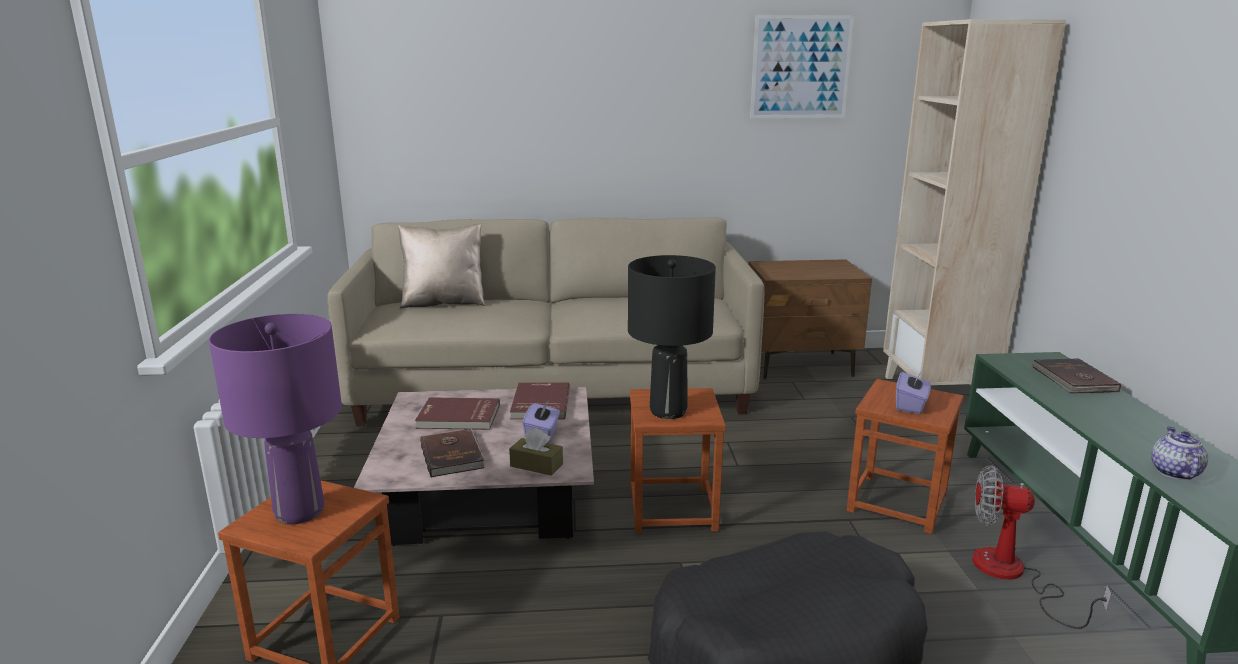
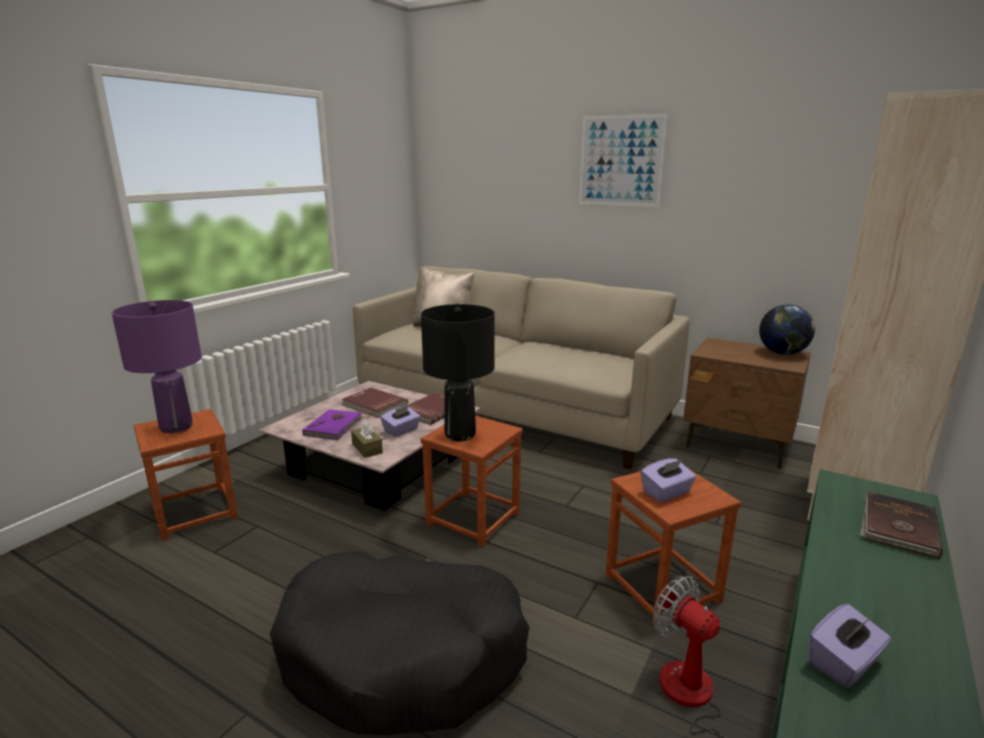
camera: 35 degrees right, 0 degrees up
(453, 455) = (334, 427): brown book -> purple book
(800, 67) = (777, 155): picture -> picture (621, 161)
(830, 264) = (782, 353): none -> globe
(1173, 472) = (844, 663): teapot -> purple tissue box

